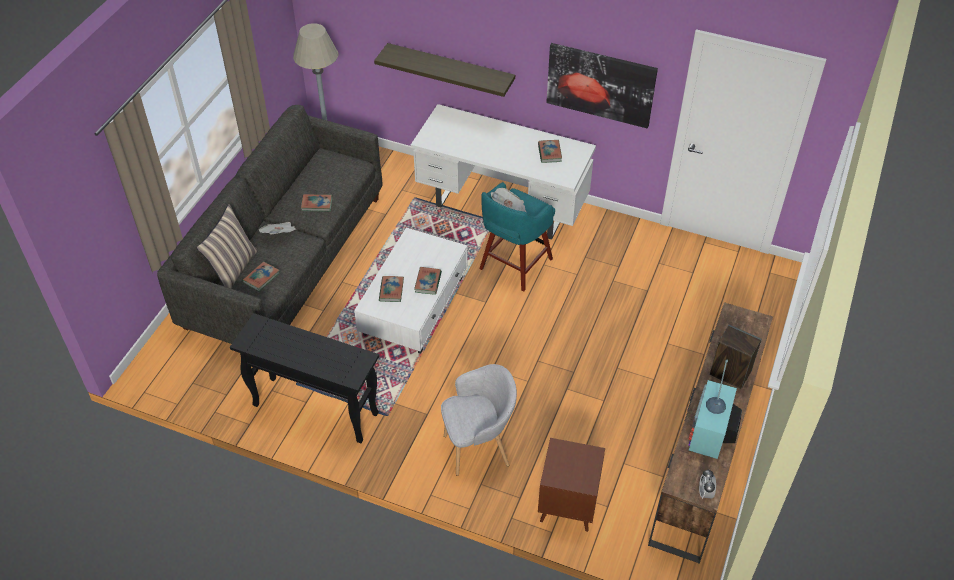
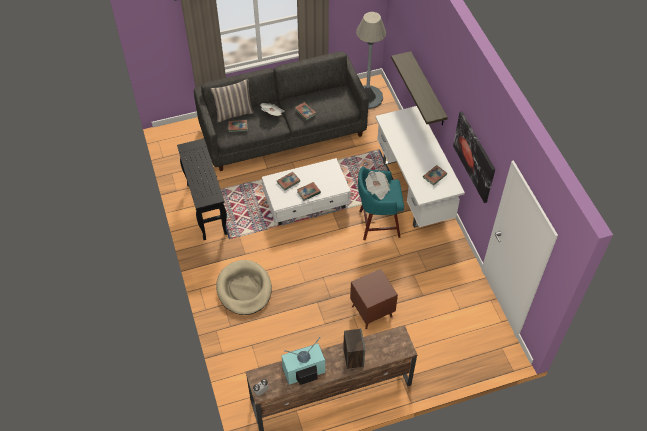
camera: 50 degrees right, 5 degrees up
(478, 448) = (244, 289): grey armchair -> beige dog bed
(568, 505) = (244, 350): brown side table -> brown side table (372, 311)

